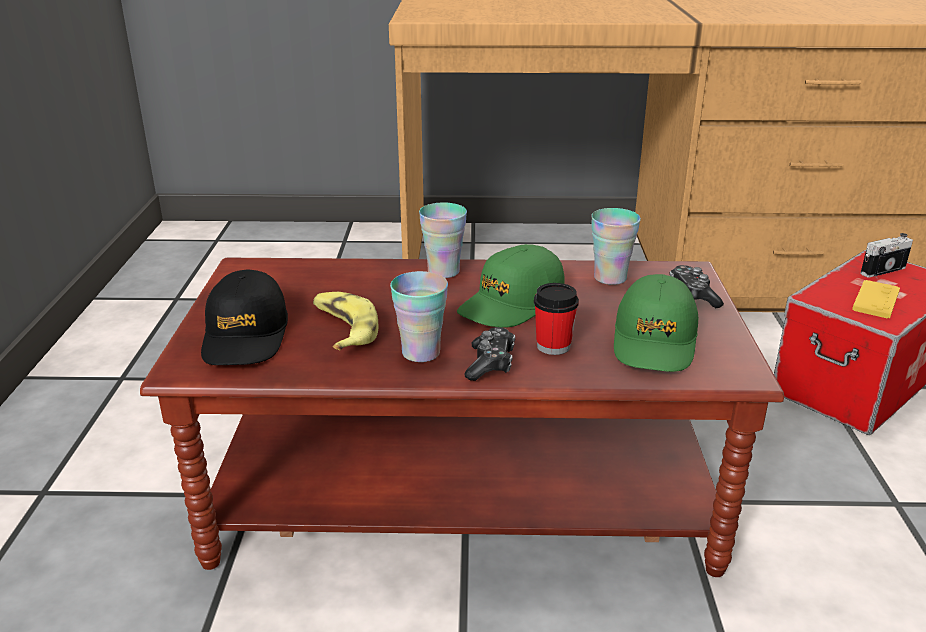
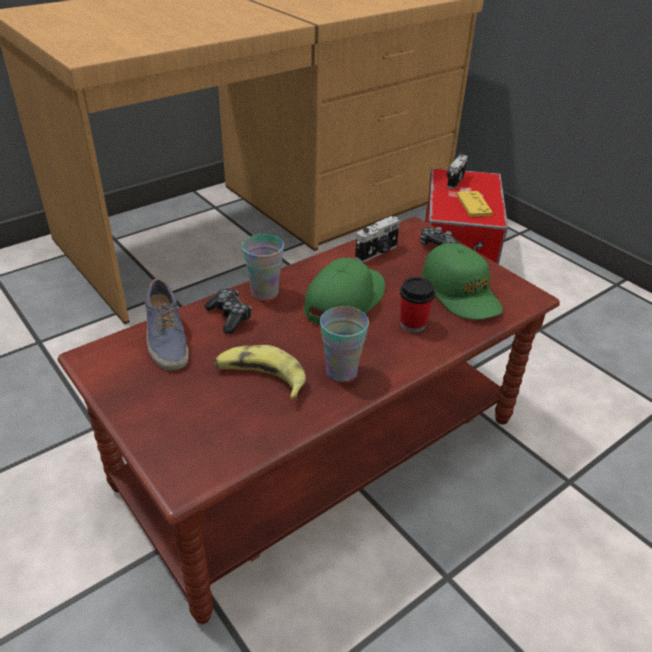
camera: 40 degrees left, 10 degrees up
(246, 336) = (193, 422): black cap -> none
(311, 274) = (165, 339): none -> shoe
(490, 363) = (395, 357): game controller -> game controller (230, 316)
(512, 303) = (345, 300): green cap -> green cap turned 150 degrees counterclockwise
(610, 278) = (377, 253): cup -> camera

